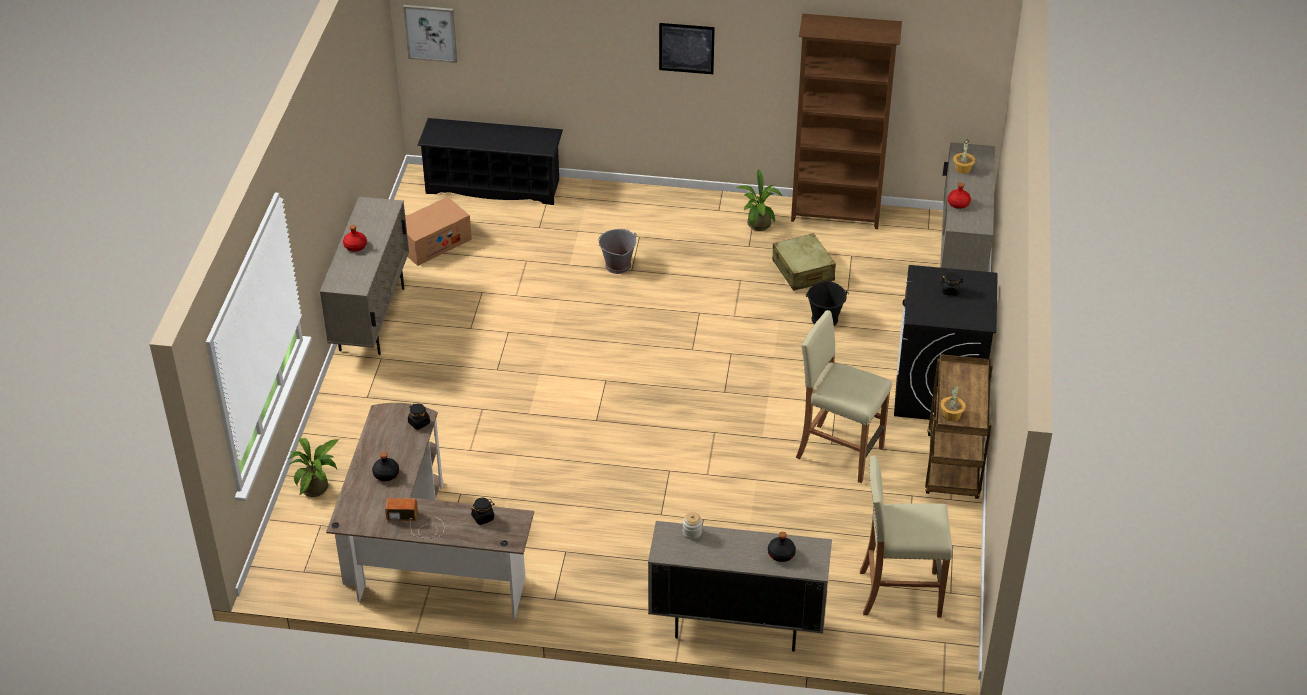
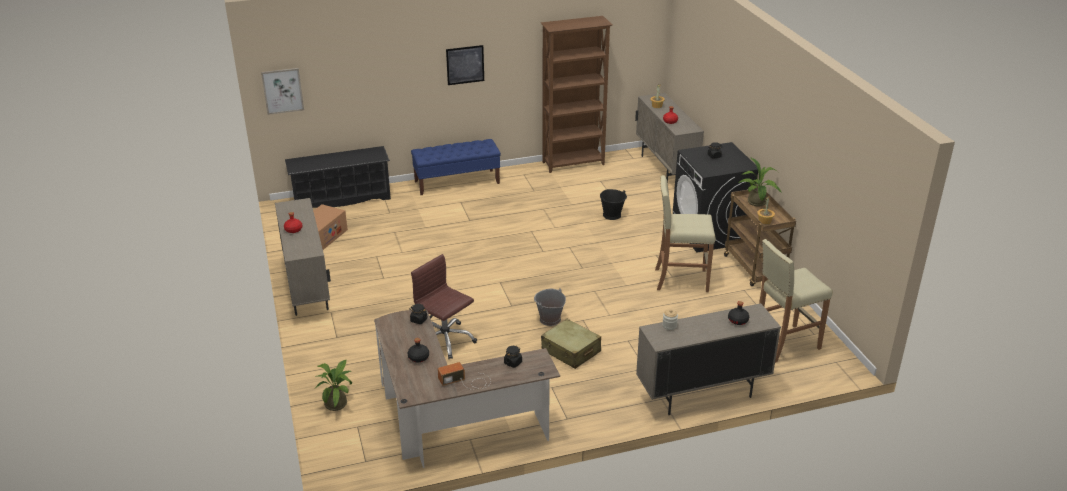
camera: 25 degrees left, 10 degrees down
(485, 444) = (445, 340): none -> brown office chair
(617, 265) = (458, 220): grey bucket -> grey bucket (549, 319)
(656, 201) = (457, 182): none -> blue bench
(758, 226) = (531, 180): potted plant -> potted plant (757, 203)
(803, 271) = (577, 195): beige suitcase -> beige suitcase (571, 351)

